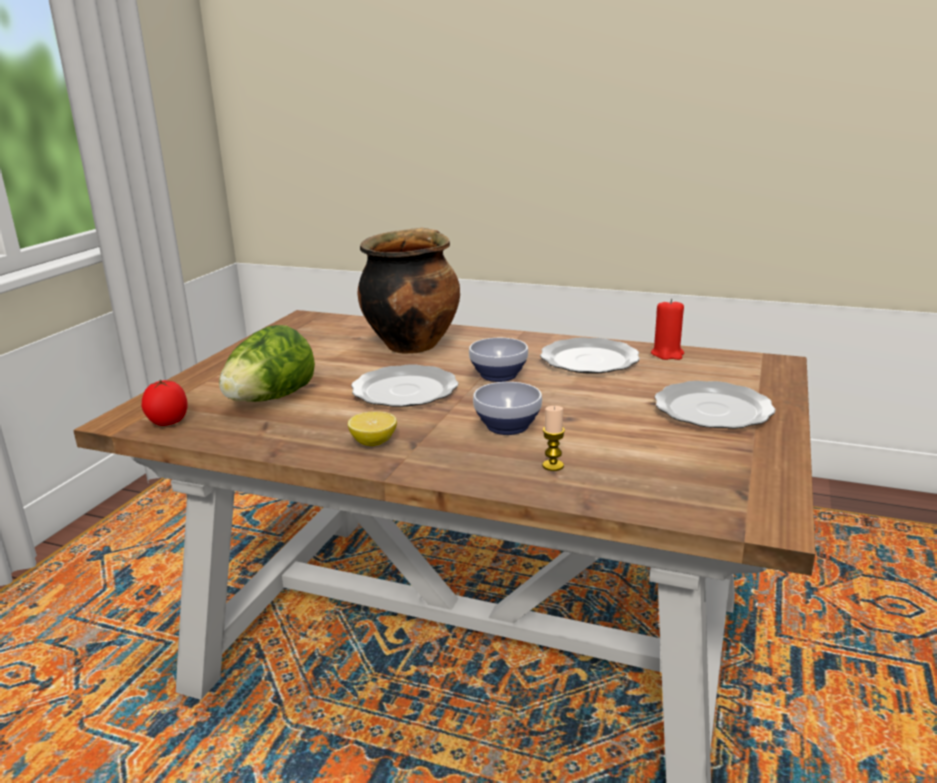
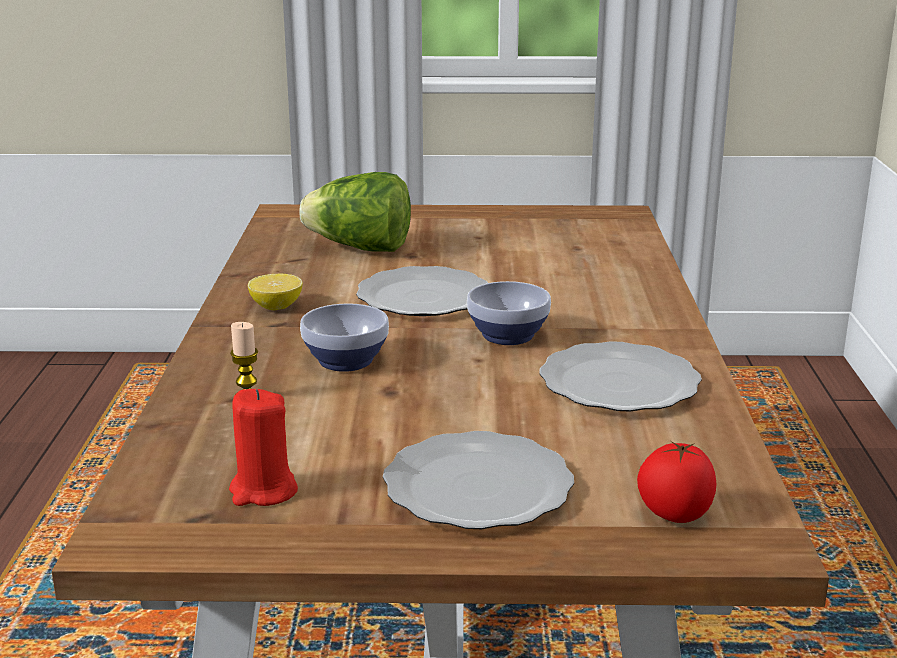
camera: 70 degrees right, 0 degrees up
(168, 423) = (285, 227): tomato -> tomato (673, 515)
(412, 344) = (581, 276): cooking pot -> none
(667, 354) = (703, 439): red candle -> red candle (263, 491)

